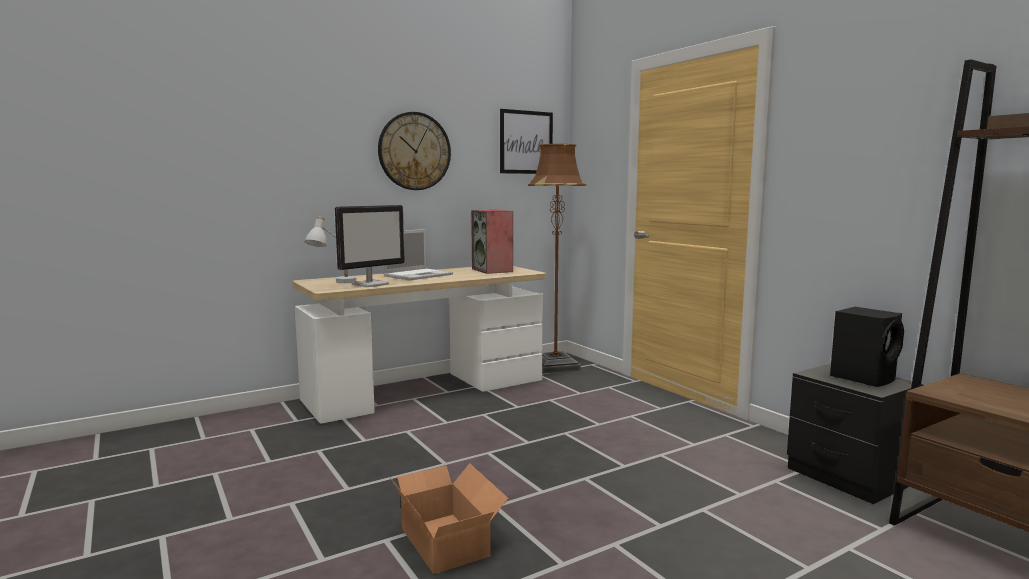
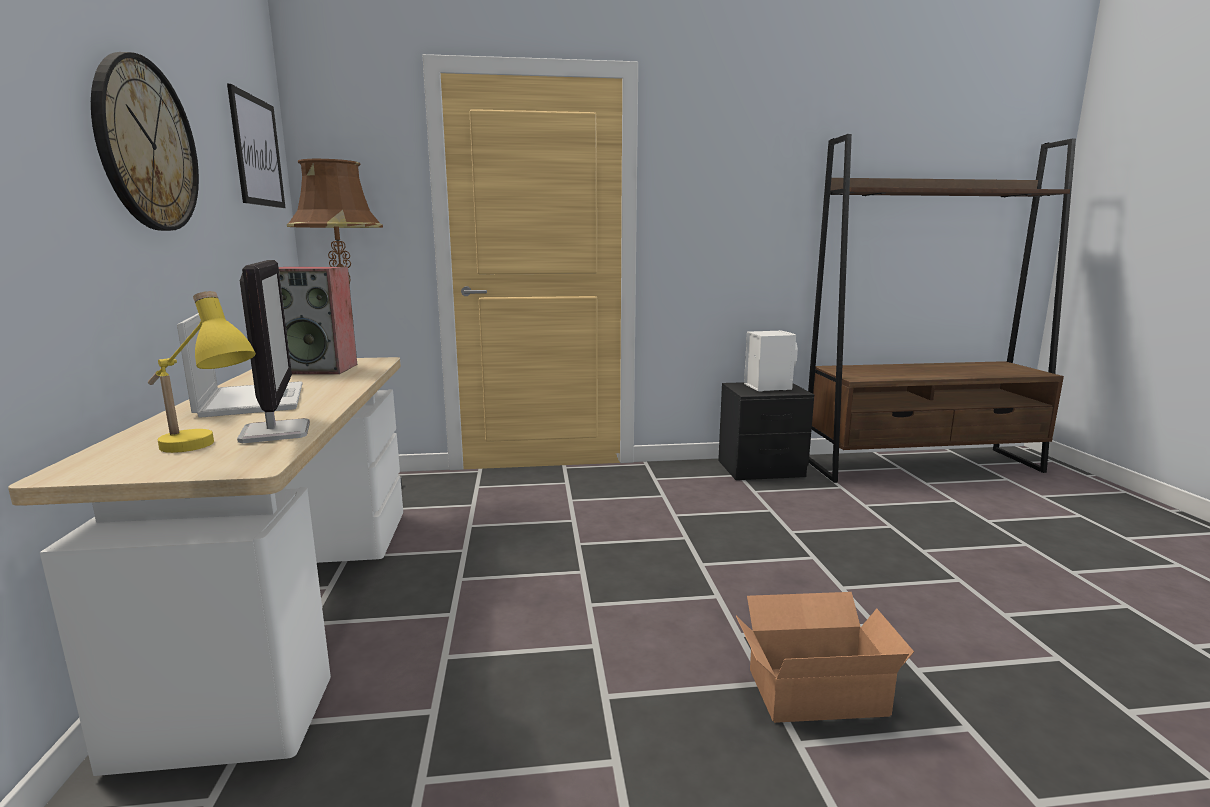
camera: 65 degrees left, 5 degrees up
(338, 284) = (201, 452): white table lamp -> yellow table lamp
(864, 378) = (767, 386): black speaker -> white speaker

